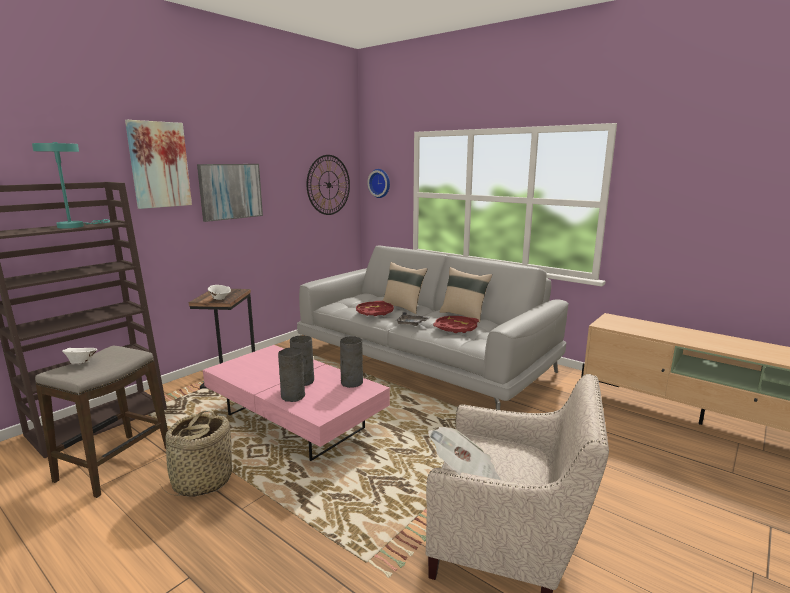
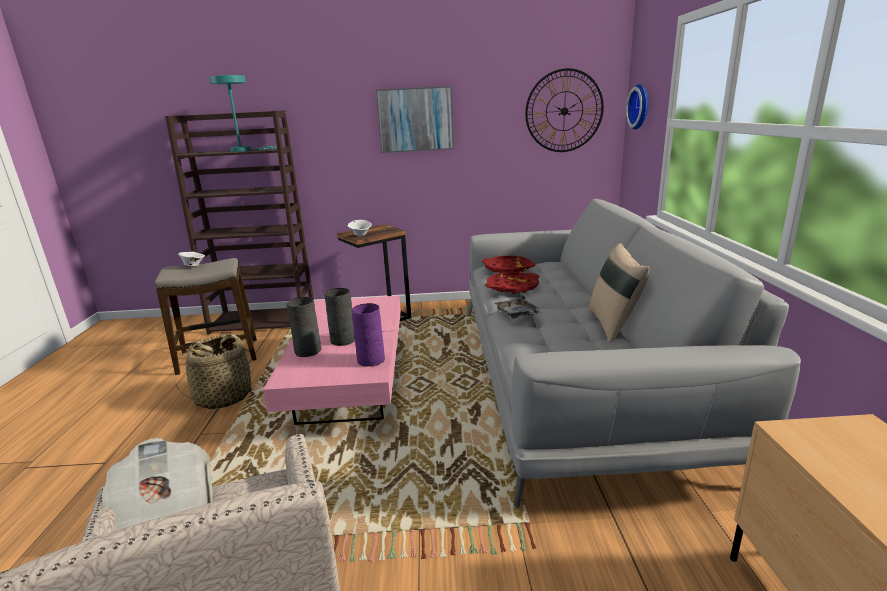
camera: 50 degrees right, 5 degrees up
(159, 165) = (336, 92): picture -> none
(351, 382) = (370, 360): grey vase -> purple vase
(403, 307) = (562, 291): beige pillow -> none
(456, 328) = (557, 338): red tray -> red tray (508, 269)

